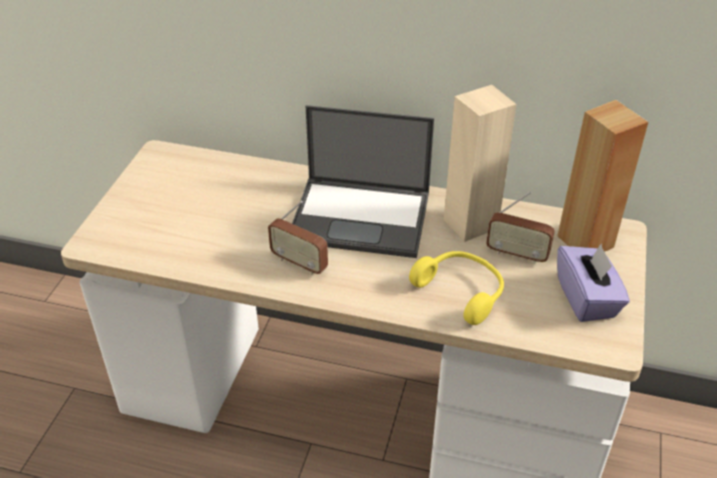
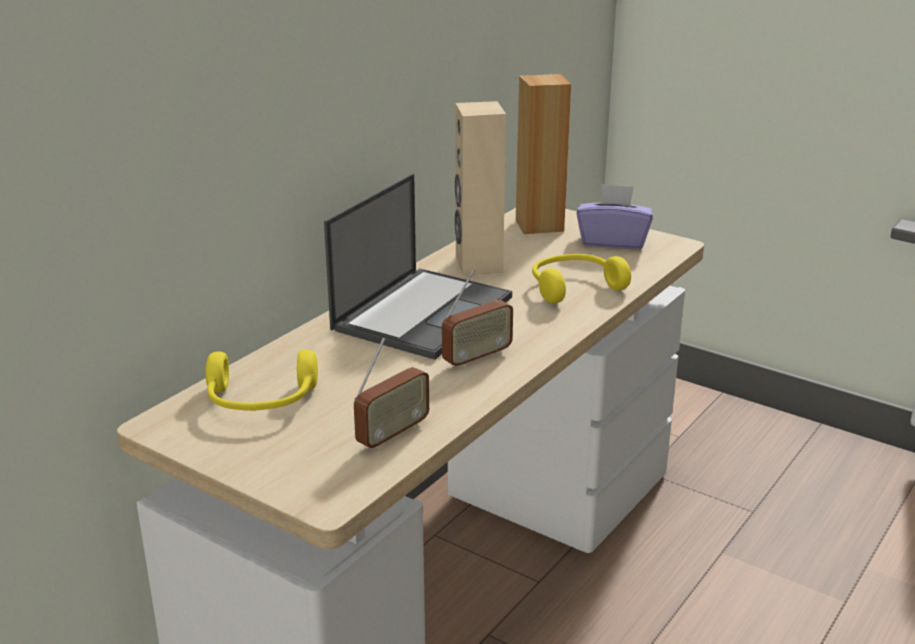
camera: 70 degrees left, 15 degrees down
(198, 181) = (260, 401): none -> yellow headphones
(517, 254) = (537, 254): radio -> radio (392, 435)

